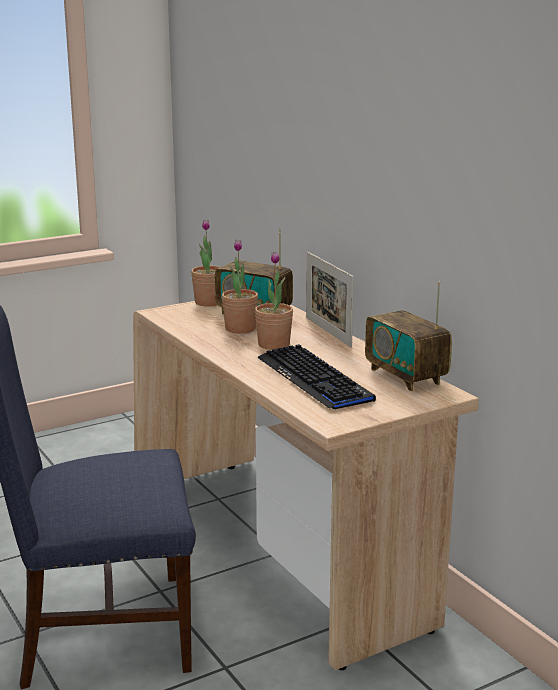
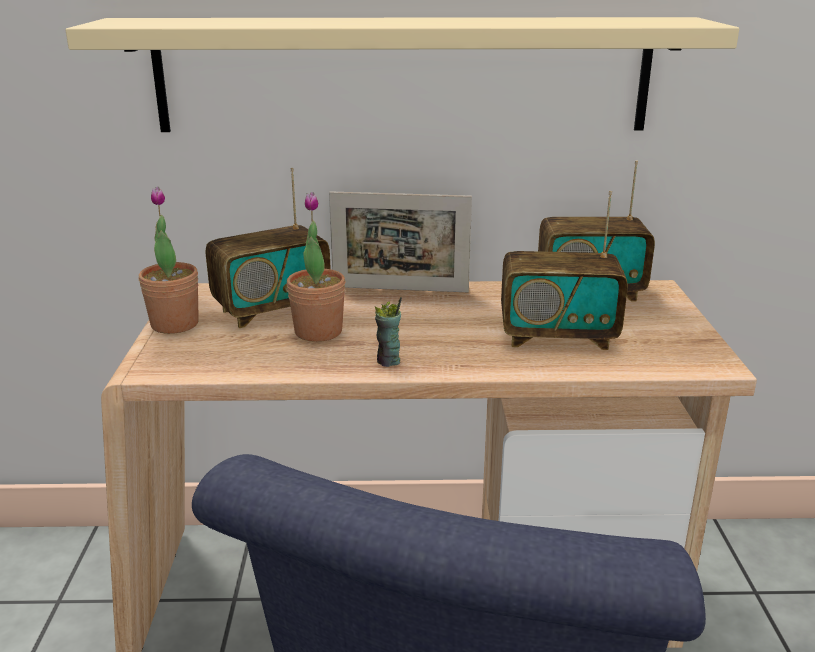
camera: 60 degrees left, 5 degrees up
(224, 349) = (388, 361): none -> cup
(274, 345) = (408, 328): potted plant -> none
(314, 379) = (557, 336): keyboard -> radio
(355, 185) = (403, 75): none -> beige shelf

